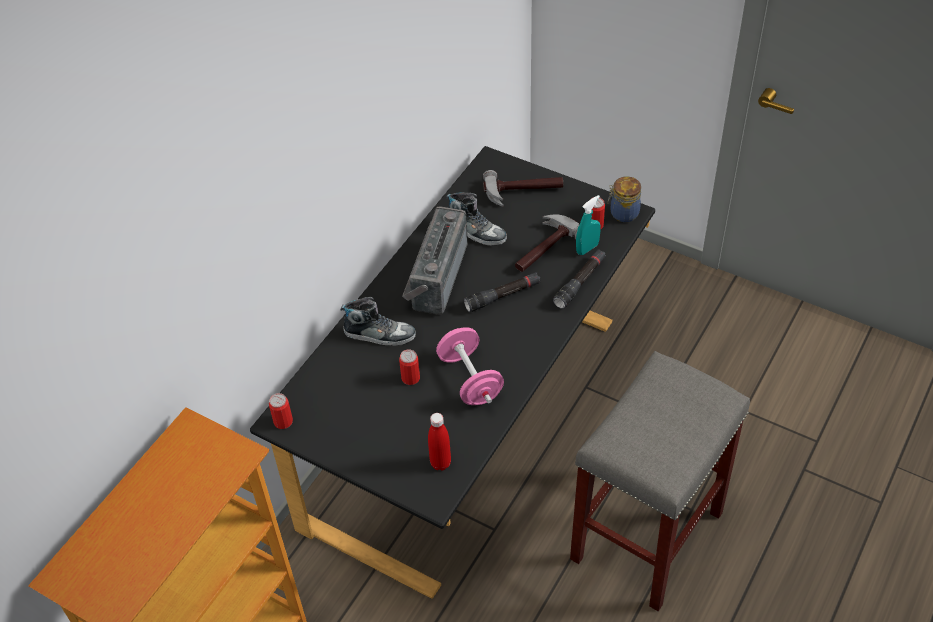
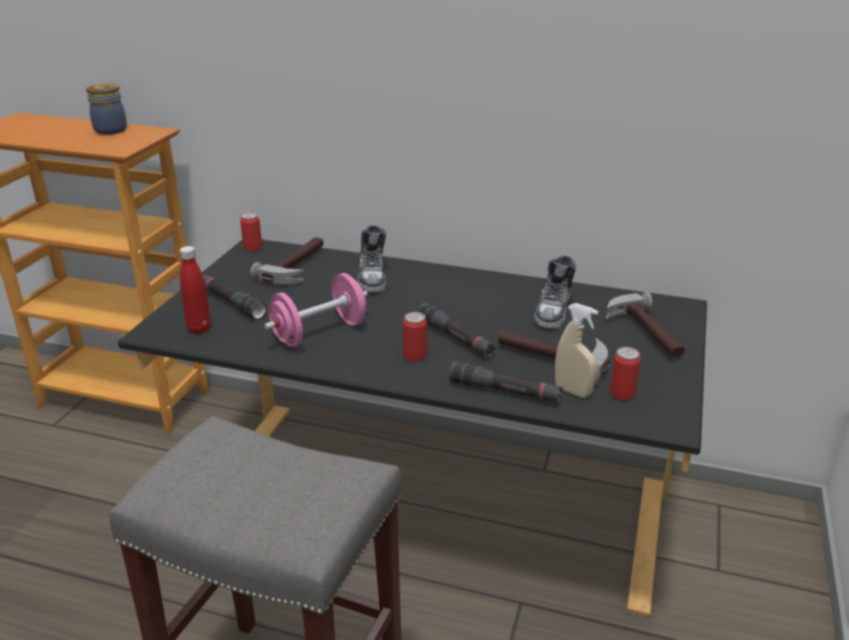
camera: 75 degrees right, 20 degrees down
(342, 387) = (298, 267): none -> hammer
(398, 440) = (231, 303): none -> black flashlight
(410, 378) = (316, 299): can -> can (415, 356)
(435, 275) = (469, 294): radio -> none
(587, 248) = (572, 391): turquoise spray bottle -> beige spray bottle
(623, 213) = (663, 416): jar -> jar (111, 130)

